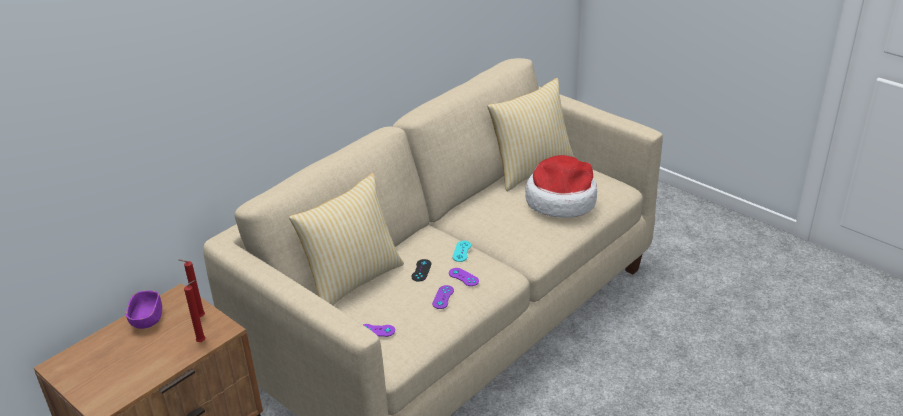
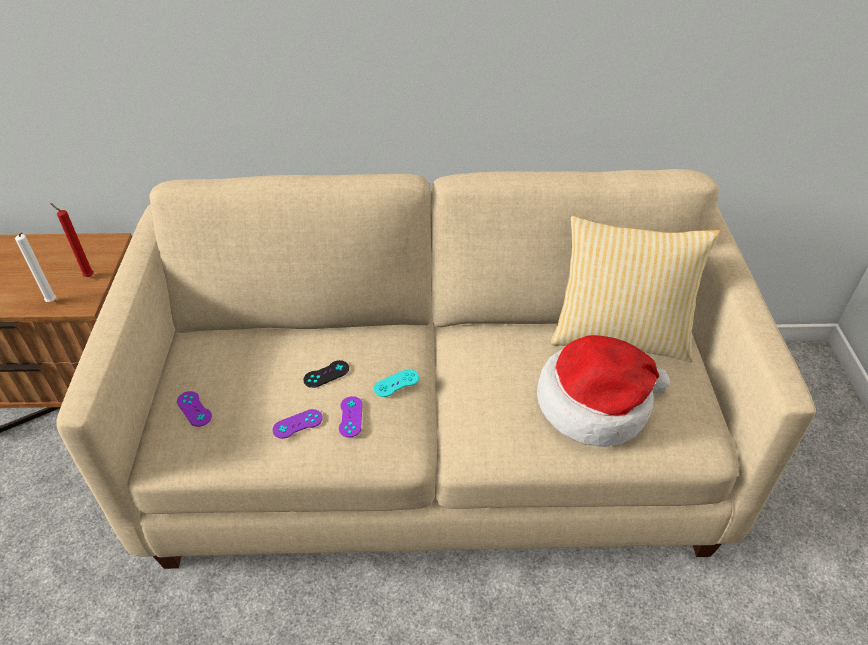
camera: 45 degrees right, 10 degrees up
(147, 319) = (60, 249): purple bowl -> none
(203, 341) = (53, 302): red candle -> white candle
(352, 280) = (261, 334): pillow -> none

